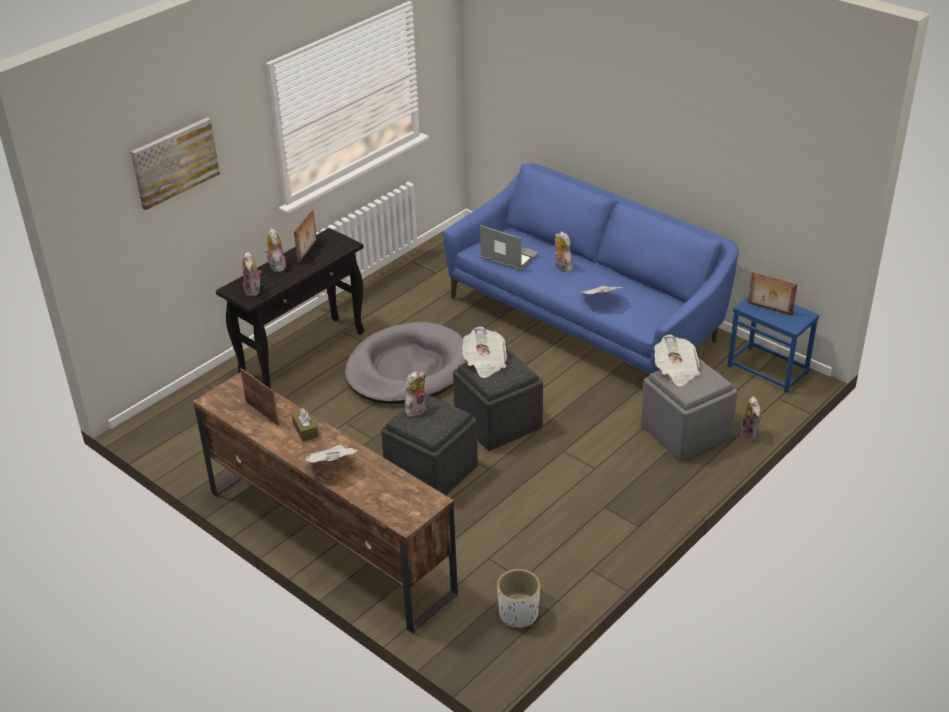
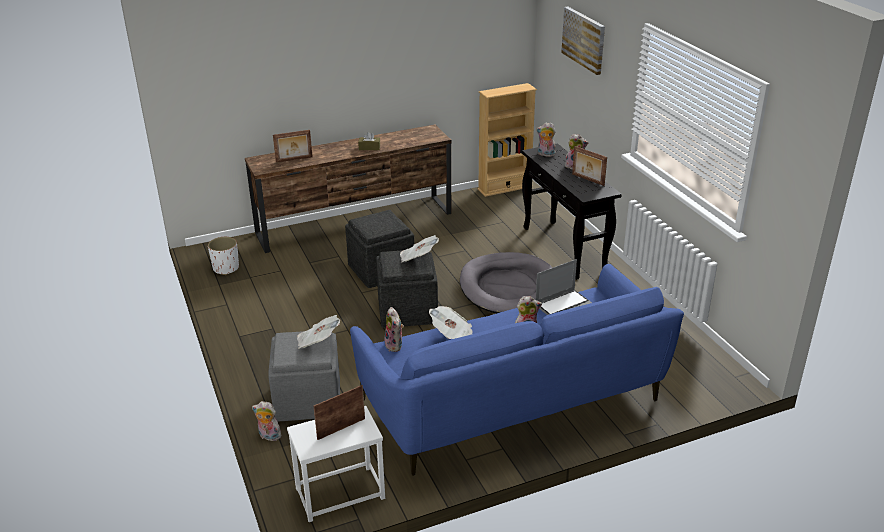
camera: 115 degrees right, 5 degrees down
(158, 439) = (504, 188): none -> beige bookcase
(263, 413) = (400, 139): picture frame -> picture frame (294, 160)
(333, 464) = (329, 150): newspaper -> none
(415, 409) = (392, 220): plush toy -> plush toy (395, 345)
(768, 369) = (340, 494): blue side table -> white side table

